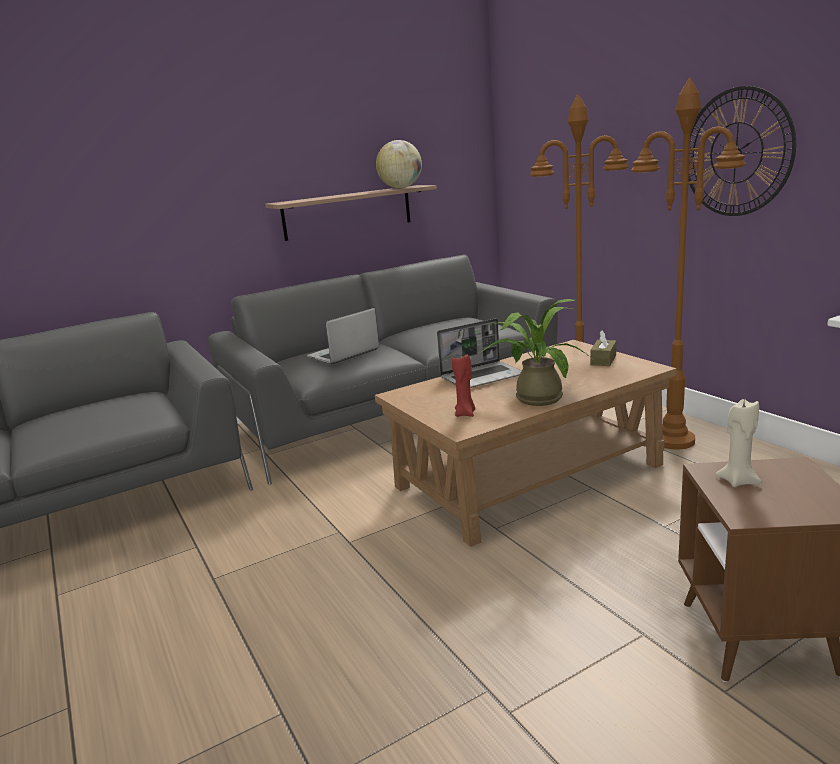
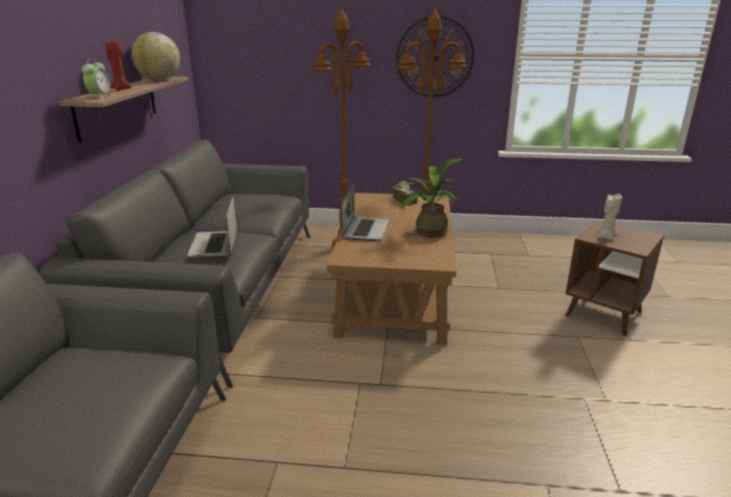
camera: 55 degrees left, 5 degrees up
(296, 201) = (100, 97): none -> alarm clock
(465, 414) = (417, 254): red candle -> red candle (121, 89)

